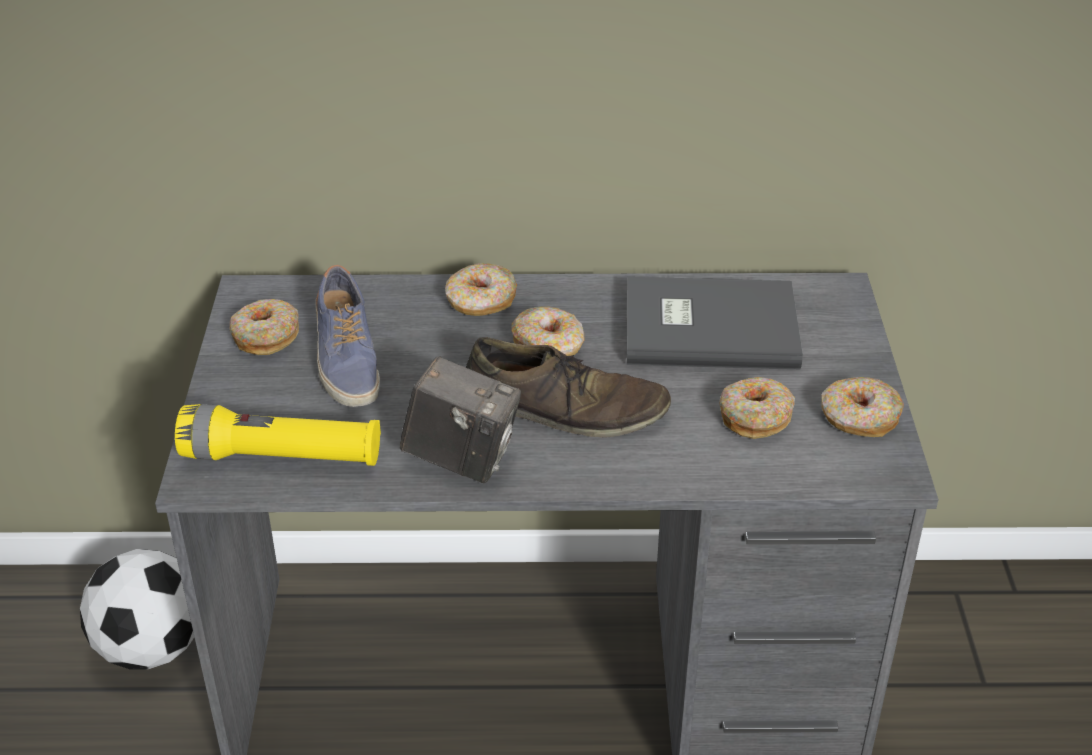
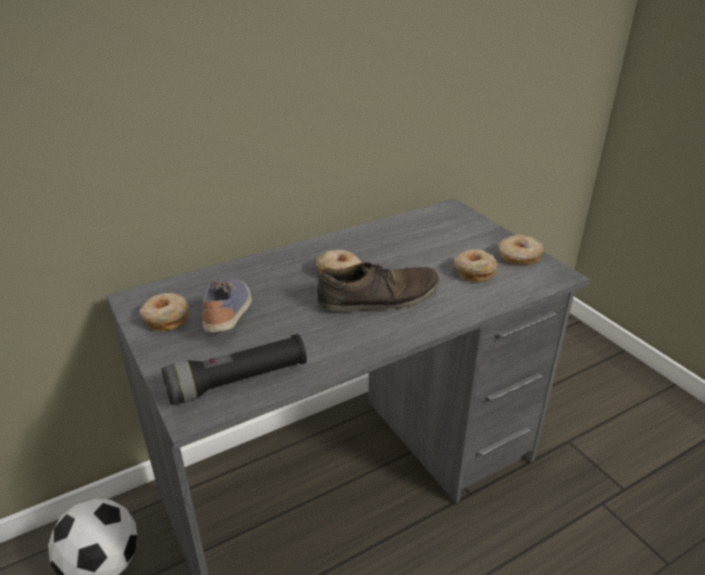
camera: 30 degrees left, 5 degrees down
(282, 457) = (238, 381): yellow flashlight -> black flashlight
(345, 360) = (229, 315): shoe -> shoe turned 135 degrees counterclockwise
(462, 458) = (348, 342): camera -> none
(481, 301) = (281, 262): donut -> none
(707, 326) = (409, 239): grey book -> none

